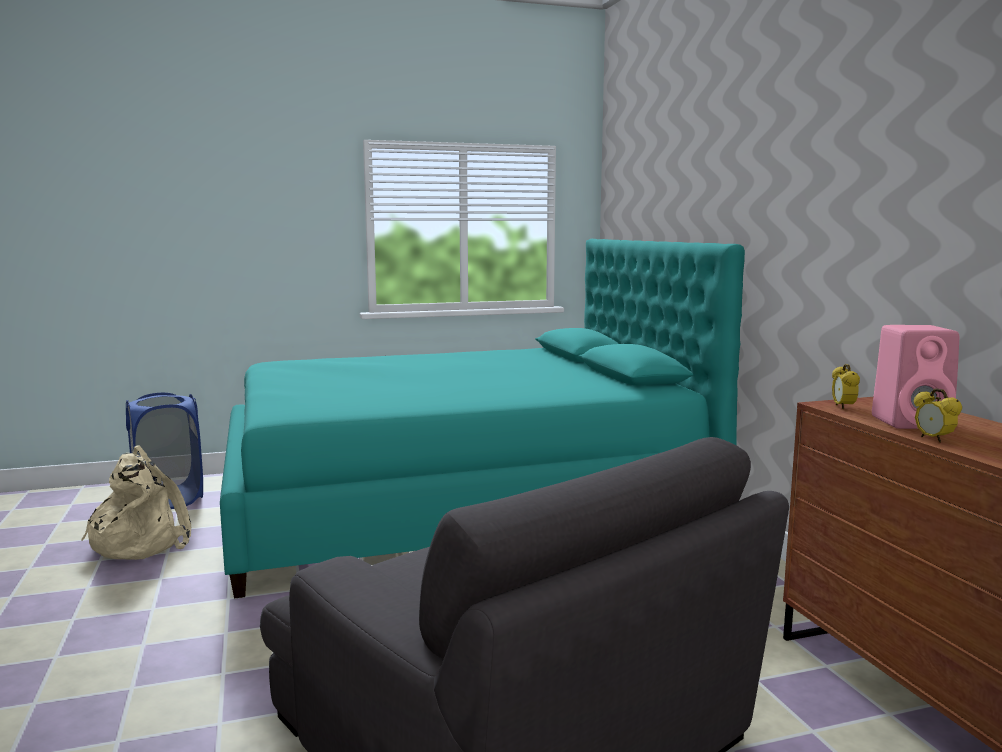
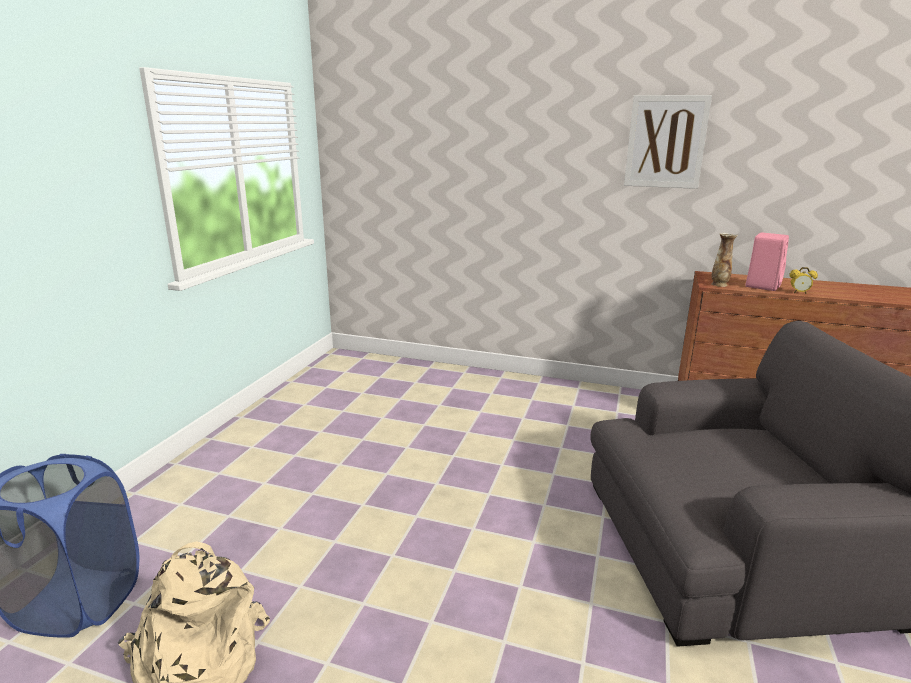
camera: 55 degrees left, 10 degrees up
(461, 503) = (375, 437): turquoise bed -> none
(843, 407) = (719, 284): alarm clock -> vase
(864, 179) = (666, 142): none -> picture

